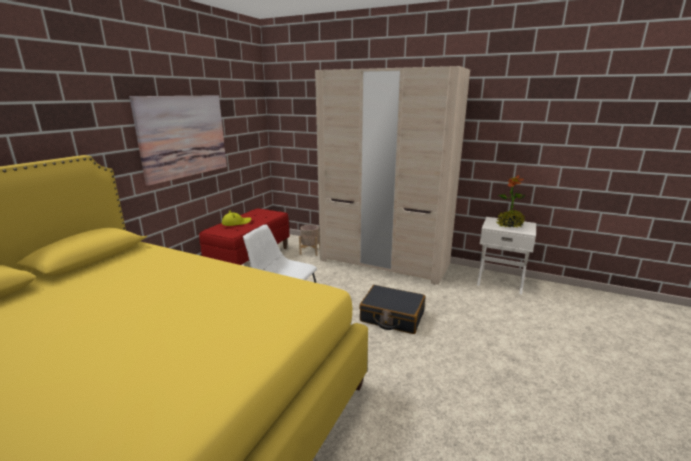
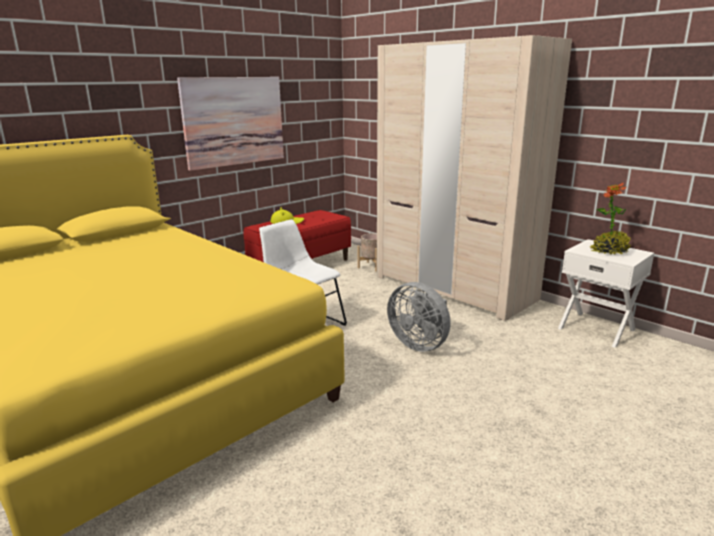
camera: 20 degrees right, 0 degrees up
(392, 317) = (420, 344): black suitcase -> grey fan

